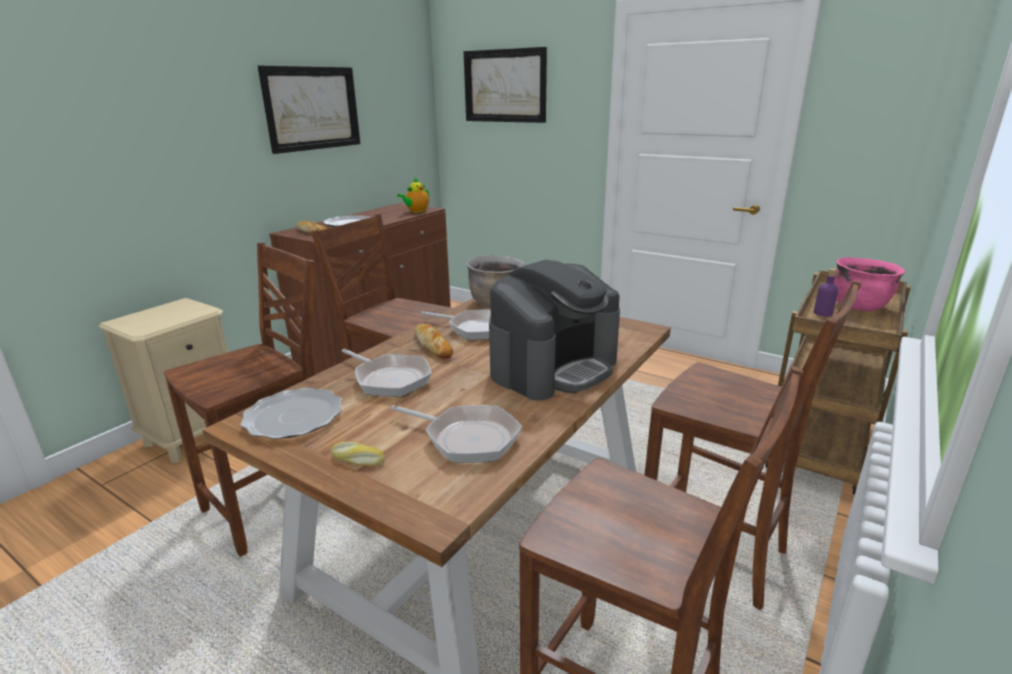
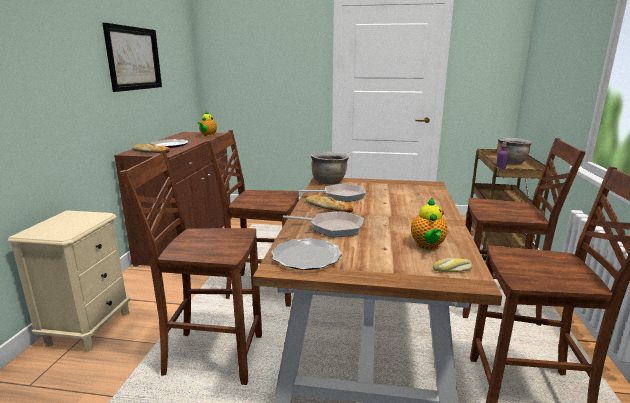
camera: 25 degrees left, 5 degrees down
(276, 505) = (212, 355): brown chair -> brown chair turned 105 degrees counterclockwise
(357, 460) = (386, 268): bread -> bread (452, 270)
(467, 438) = (427, 246): frying pan -> teapot
(505, 86) = (255, 48): picture -> none
(554, 367) = (416, 207): coffee machine -> none
(859, 306) = (510, 163): pink cooking pot -> brown cooking pot

